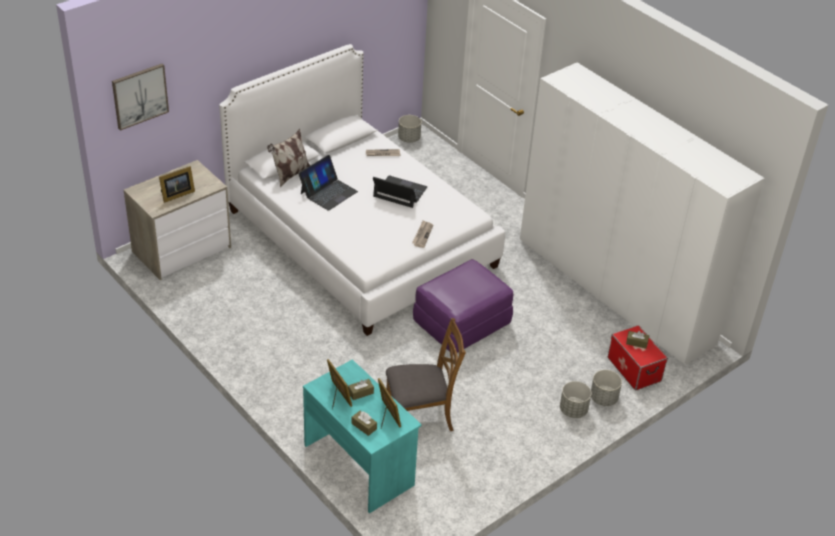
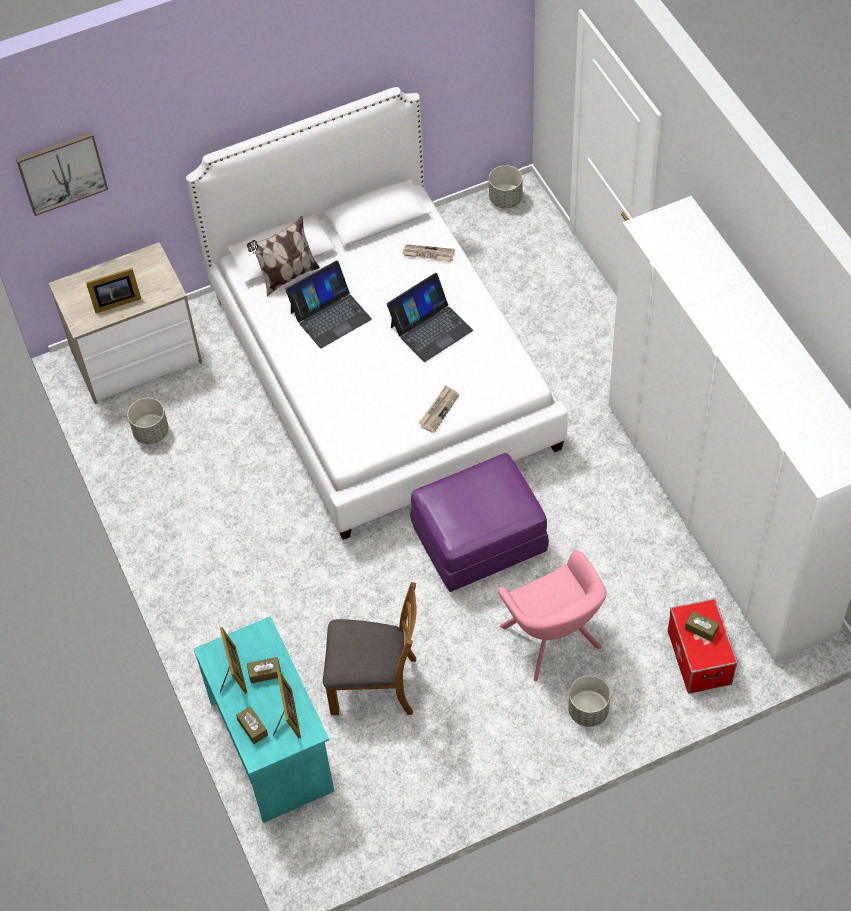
camera: 20 degrees right, 15 degrees up
(400, 192) = (430, 328): laptop -> laptop turned 105 degrees clockwise
(534, 374) = (553, 641): none -> pink armchair
(603, 398) = (638, 698): grey planter -> grey planter (151, 432)

